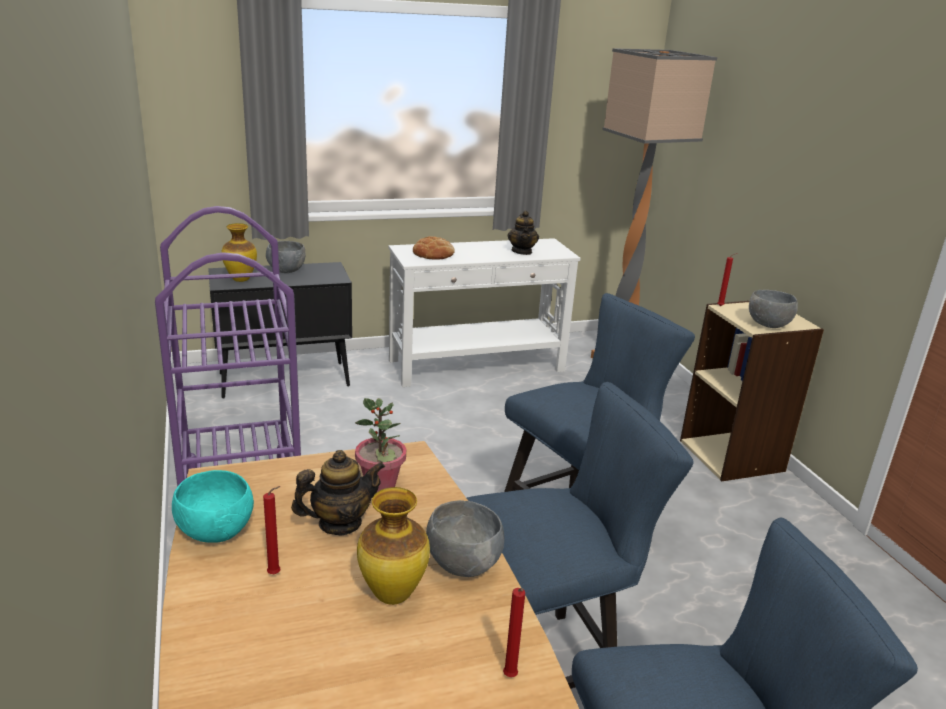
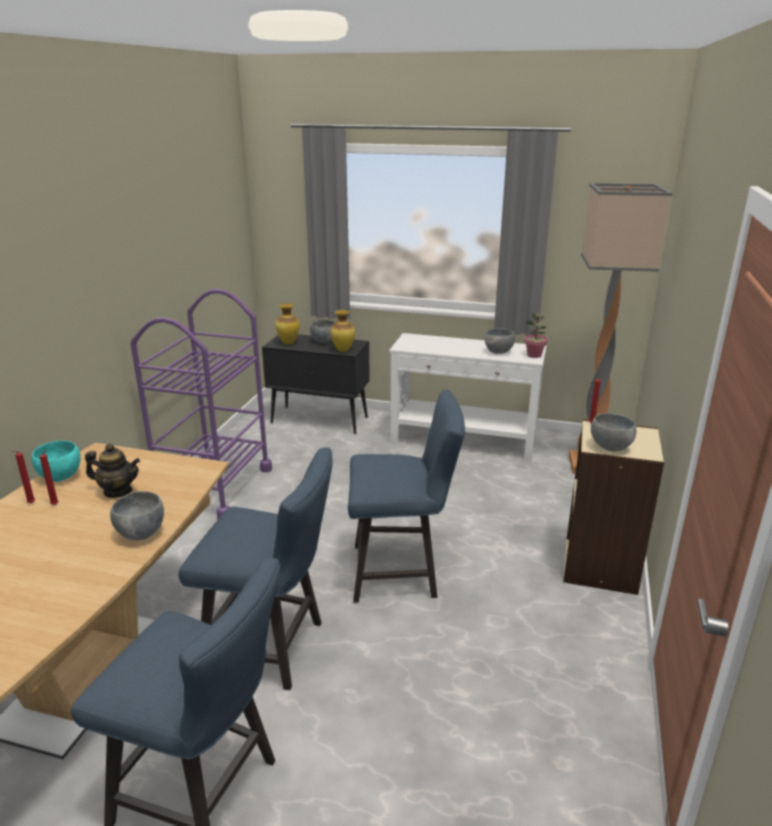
camera: 35 degrees right, 0 degrees up
(380, 484) = (167, 478): potted plant -> potted plant (534, 355)
(393, 596) = (87, 535): vase -> vase (343, 350)
(433, 254) = (425, 344): bread -> none
(510, 678) = (76, 594): red candle -> red candle (30, 504)
(522, 251) = (499, 352): teapot -> grey bowl

